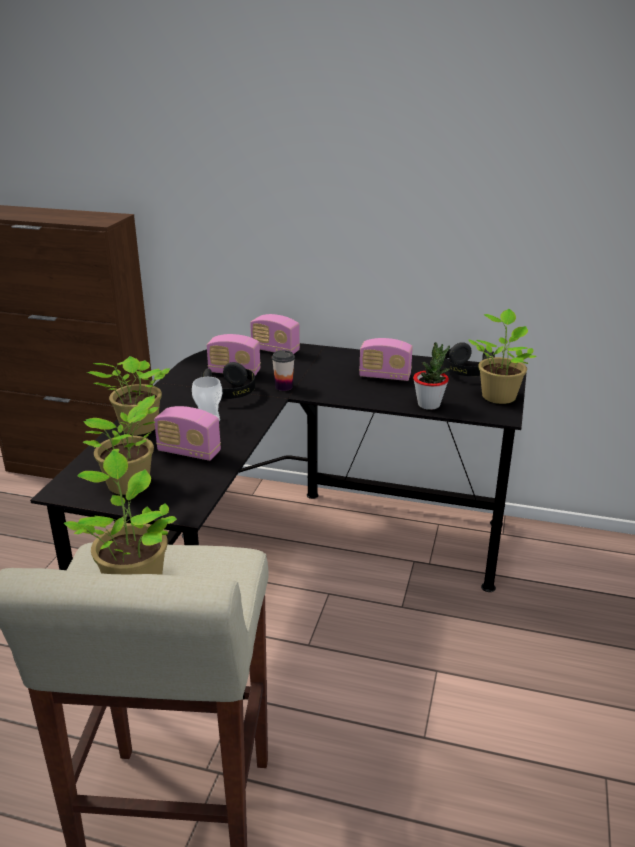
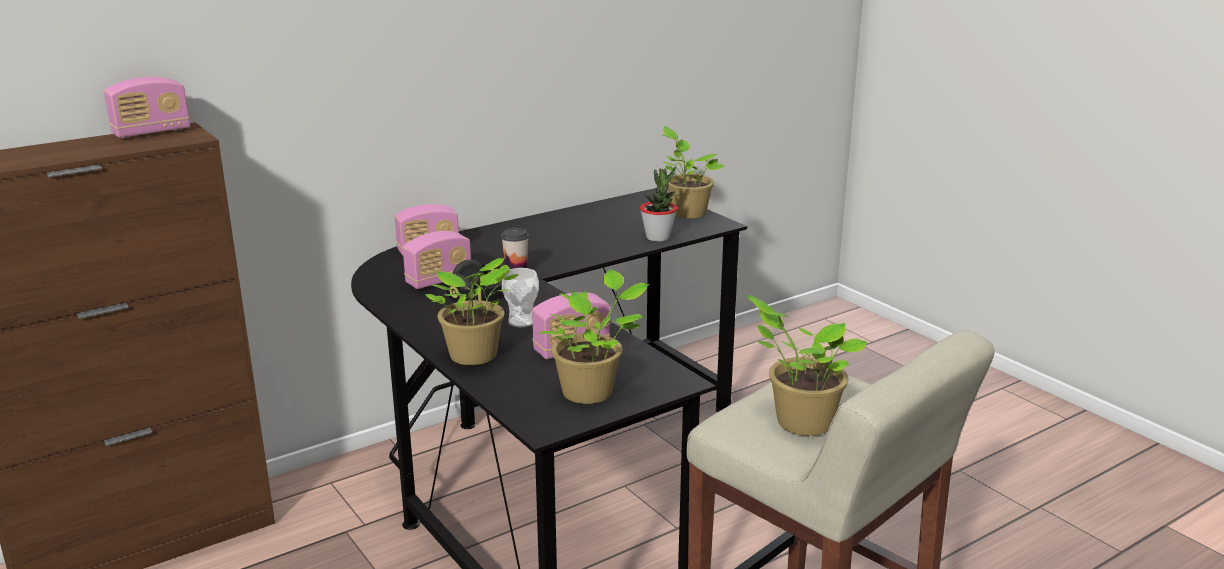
camera: 50 degrees left, 5 degrees down
(385, 376) = (576, 232): radio -> radio (151, 132)
(467, 372) = (627, 206): black headphones -> none

